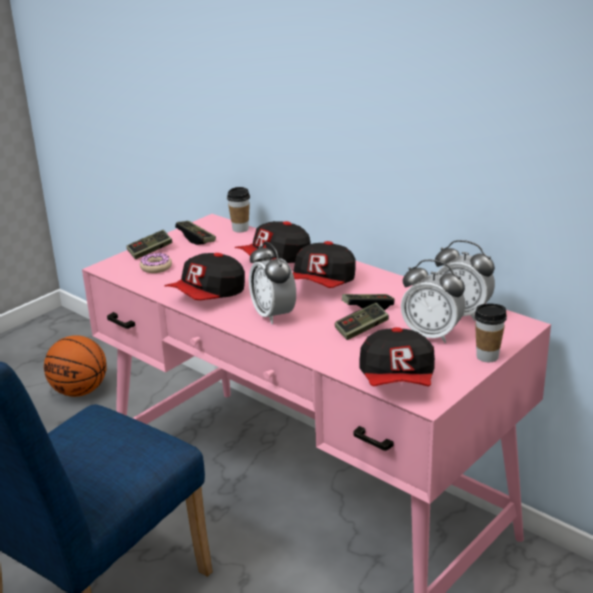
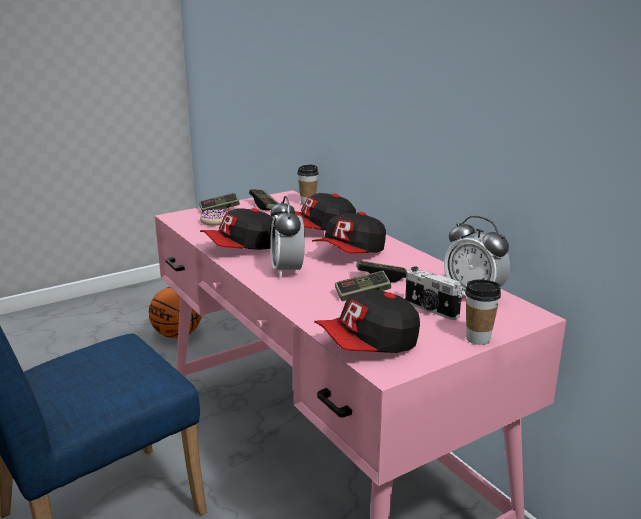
camera: 15 degrees right, 5 degrees down
(398, 380) = (369, 345): cap -> cap turned 45 degrees clockwise
(431, 334) = (430, 309): alarm clock -> camera

